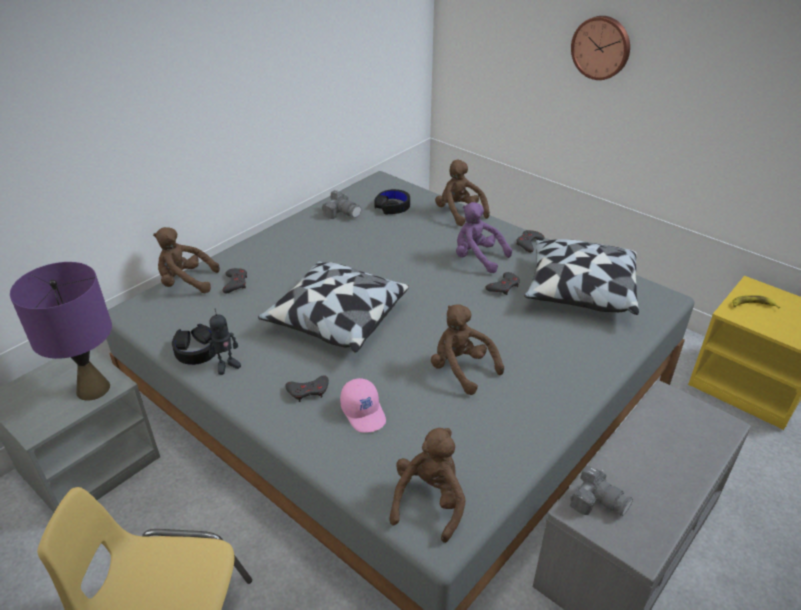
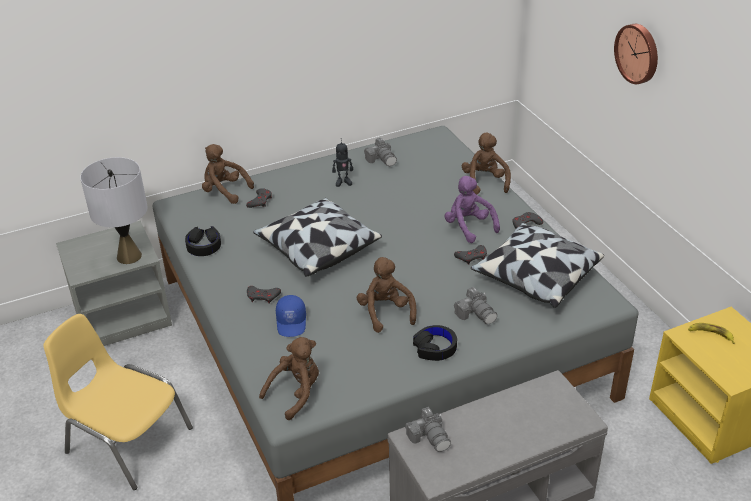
camera: 25 degrees right, 0 degrees up
(92, 389) = (128, 256): purple table lamp -> grey table lamp
(227, 365) = (218, 262): toy robot -> toy robot (343, 182)
(364, 412) = (292, 322): pink cap -> blue cap
(392, 206) = (430, 163): black headphones -> black headphones (435, 347)
(554, 344) = (476, 314): none -> camera

